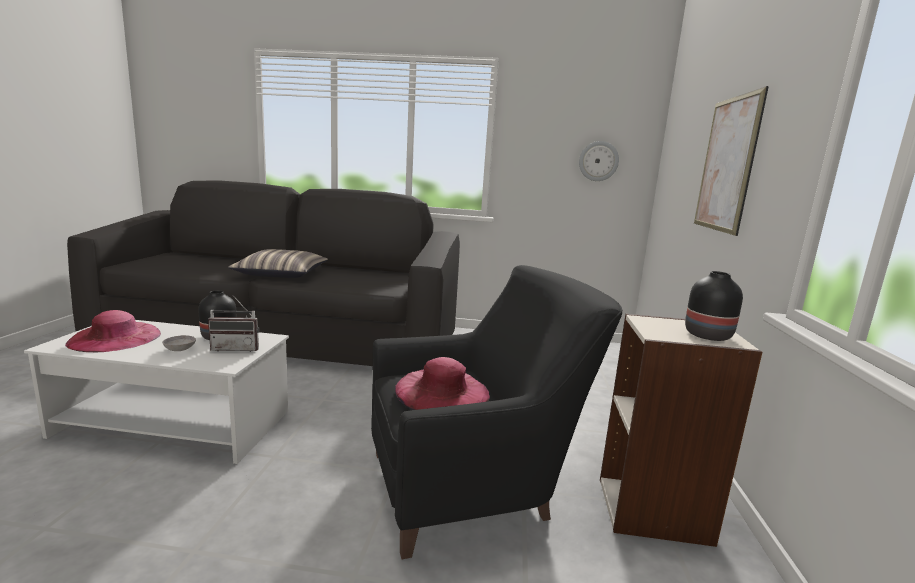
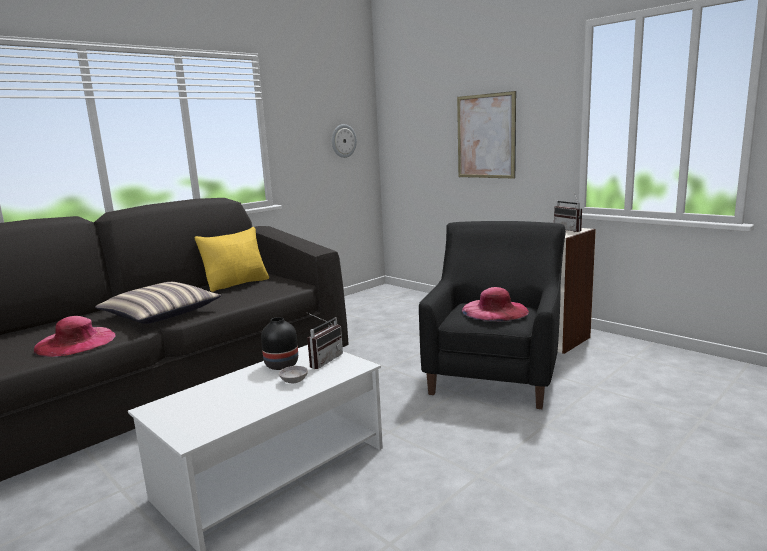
camera: 50 degrees left, 0 degrees up
(115, 337) = (211, 408): pink hat -> pink hat (75, 342)
(382, 275) = (237, 284): none -> yellow pillow
(709, 336) = (570, 230): black vase -> radio

